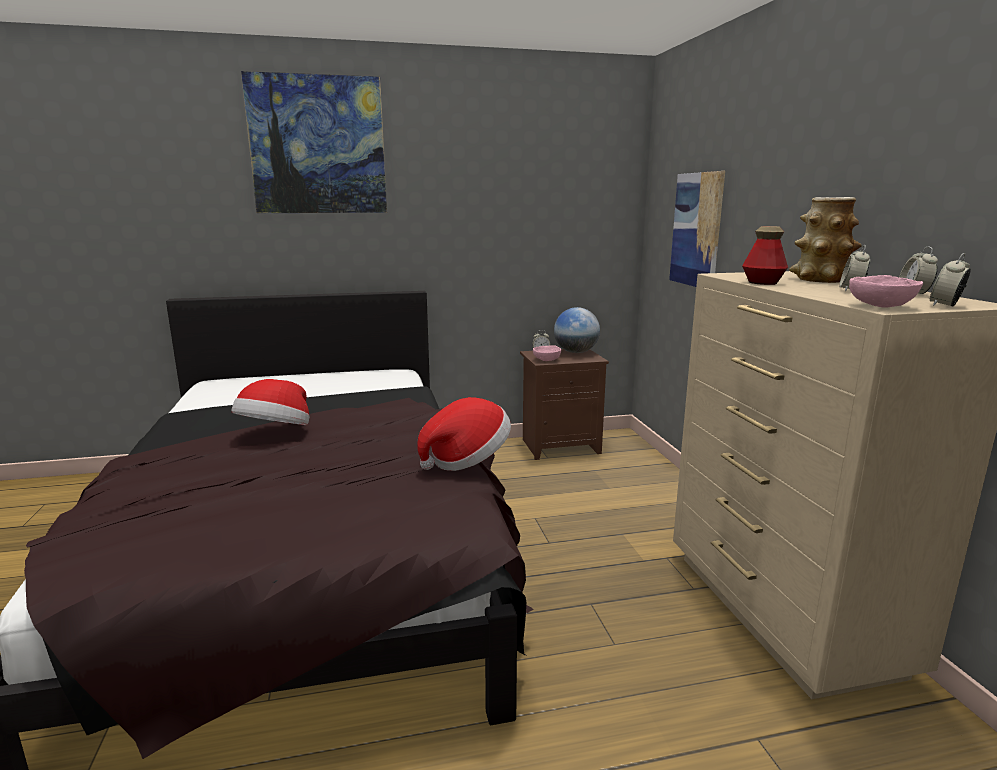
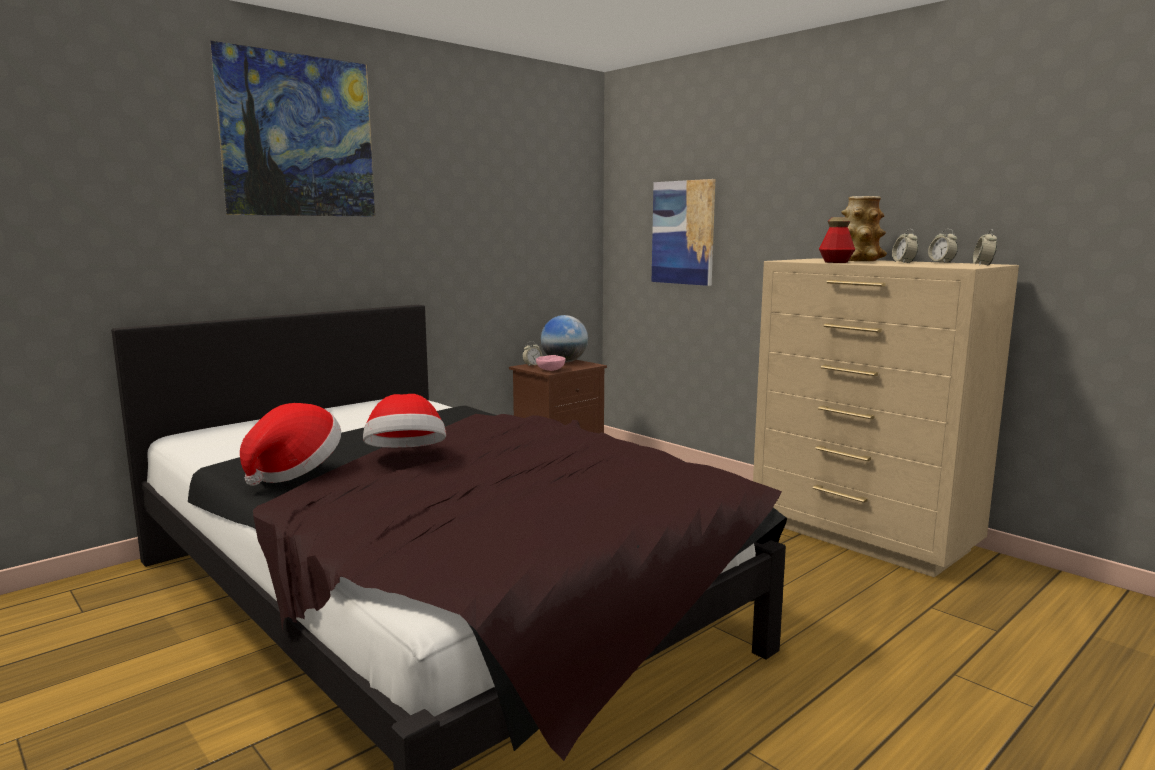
camera: 30 degrees left, 5 degrees down
(467, 460) = (637, 443): hat -> hat (294, 472)
(880, 306) = (957, 266): pink bowl -> none

